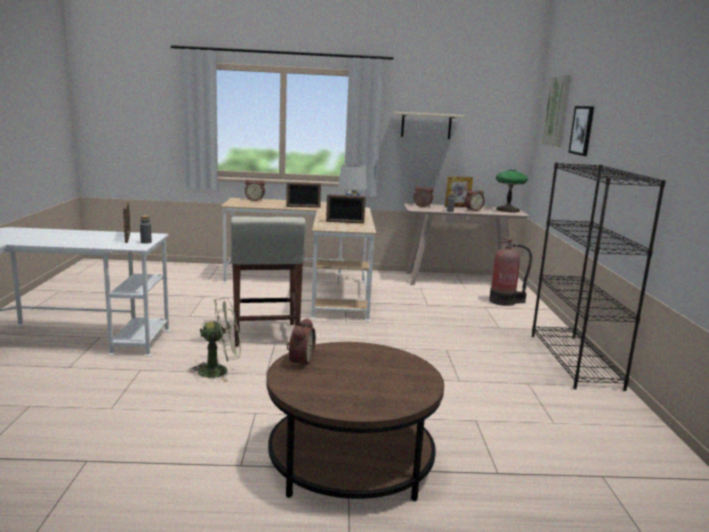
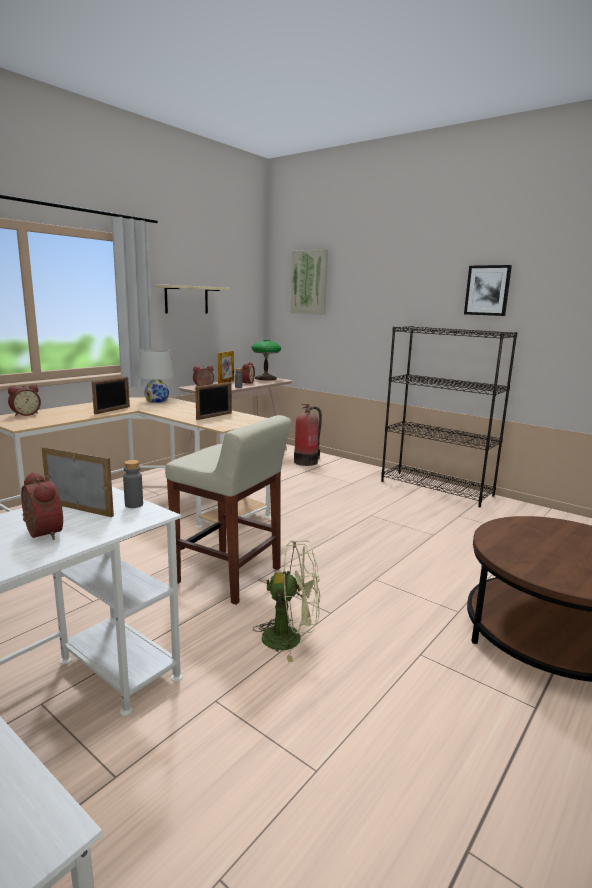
camera: 50 degrees left, 0 degrees up
(220, 371) = (291, 638): green fan -> green fan turned 75 degrees clockwise
(299, 361) = (520, 563): alarm clock -> alarm clock (40, 534)
(582, 130) = (363, 298): picture -> picture (487, 290)

